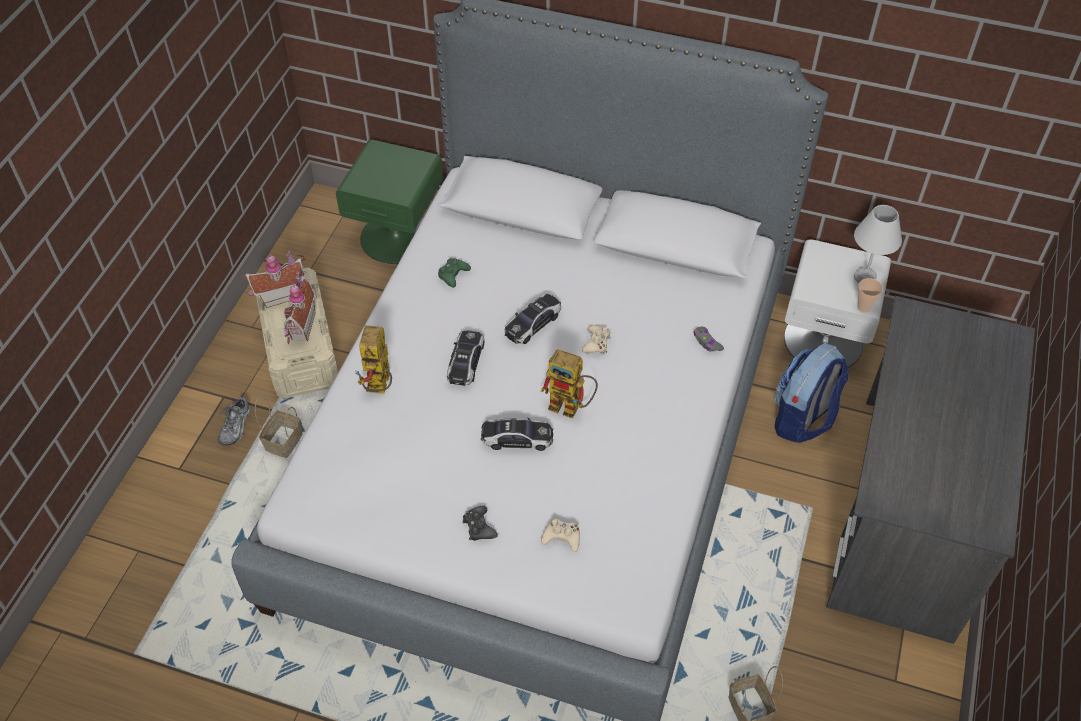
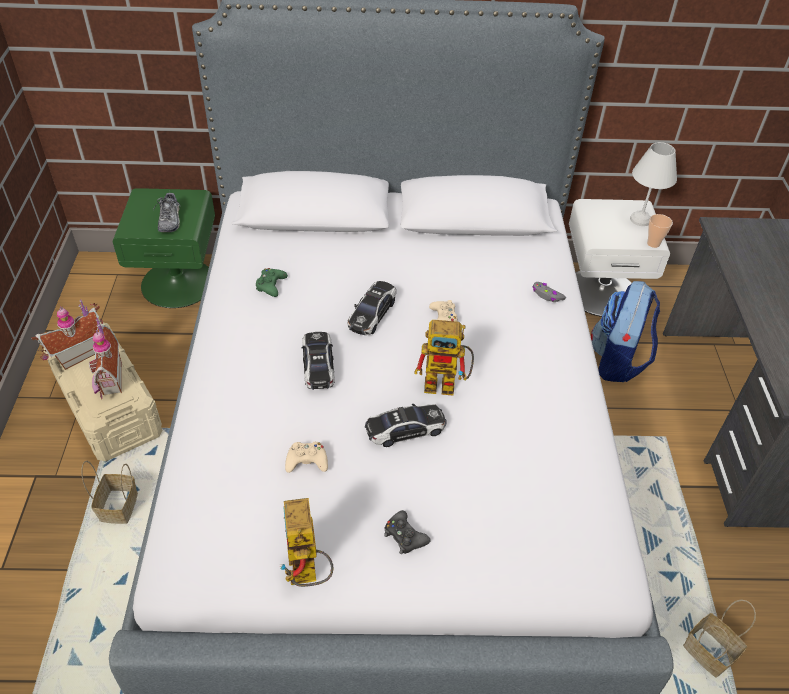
camera: 20 degrees left, 5 degrees down
(236, 426) = (58, 504): shoe -> shoe (170, 220)
(380, 388) = (233, 413): toy robot -> toy robot (307, 574)
(562, 537) = (500, 523): beige game controller -> beige game controller (307, 461)

